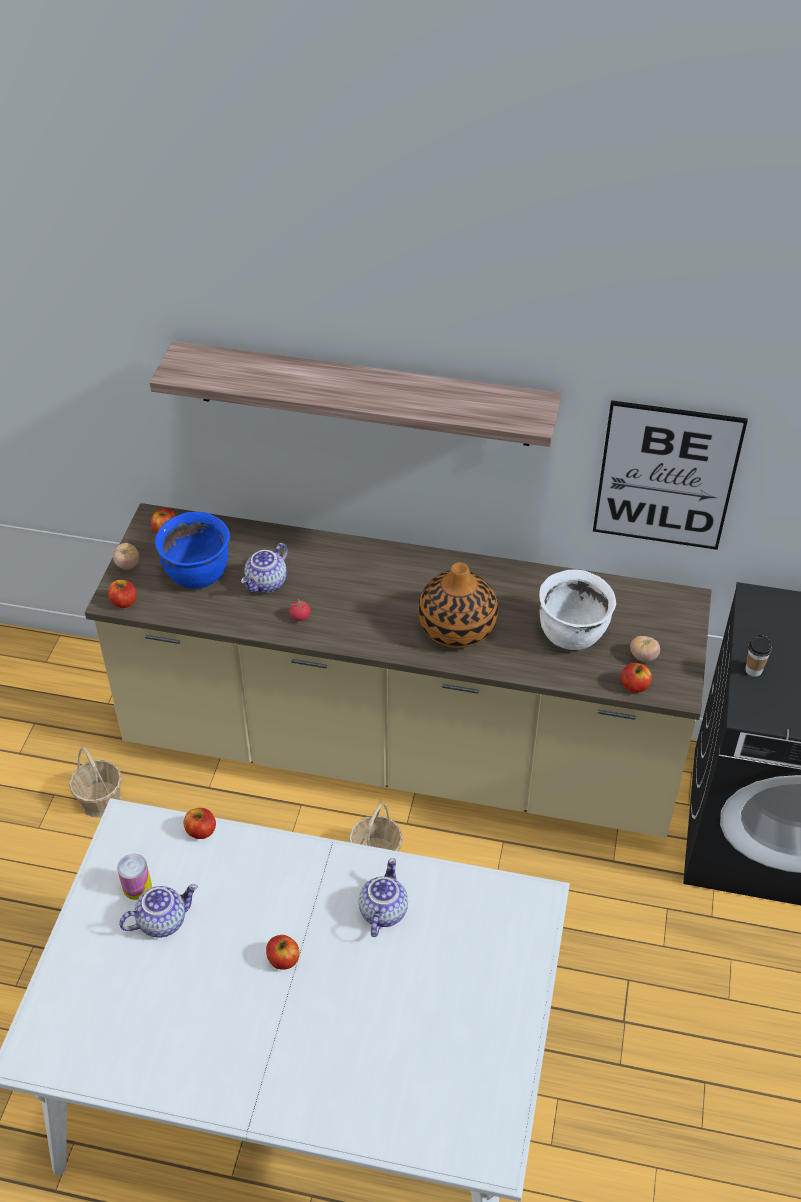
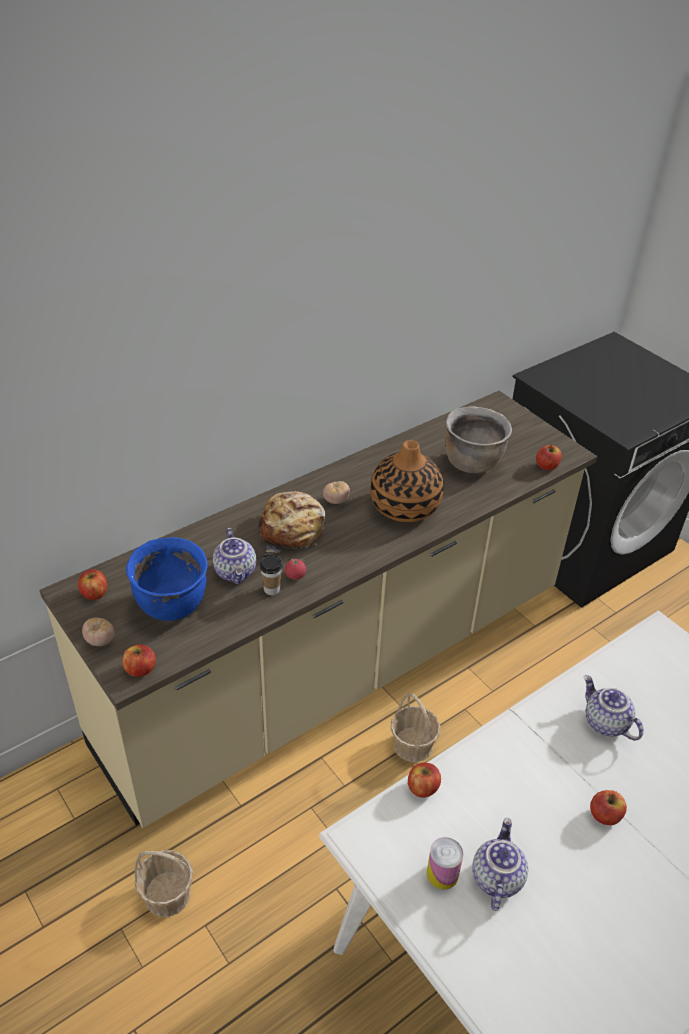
camera: 50 degrees left, 5 degrees down
(347, 582) = (292, 530): none -> bread
(363, 394) = (245, 346): shelf -> none
(572, 634) = (472, 462): white cooking pot -> brown cooking pot
(643, 656) = (525, 447): tomato -> tomato (336, 501)
(666, 476) = (468, 307): picture -> none
(753, 670) = (592, 412): cup -> cup (271, 589)

